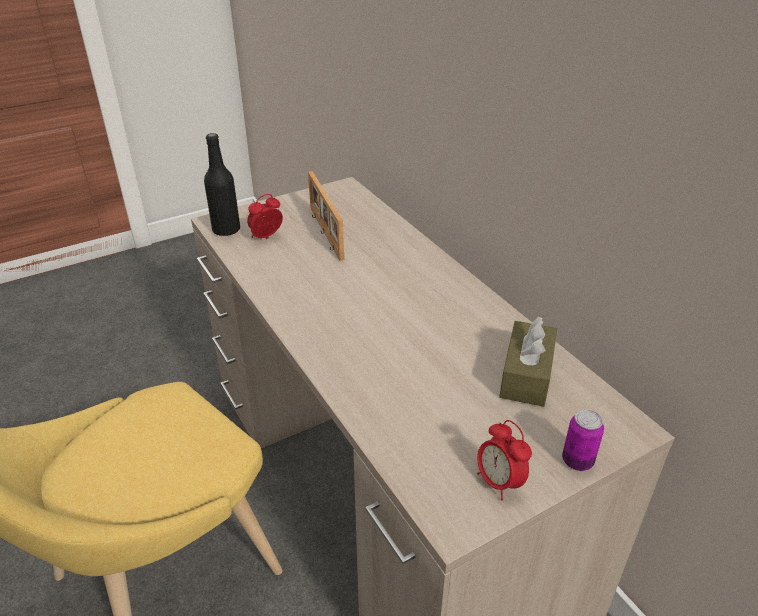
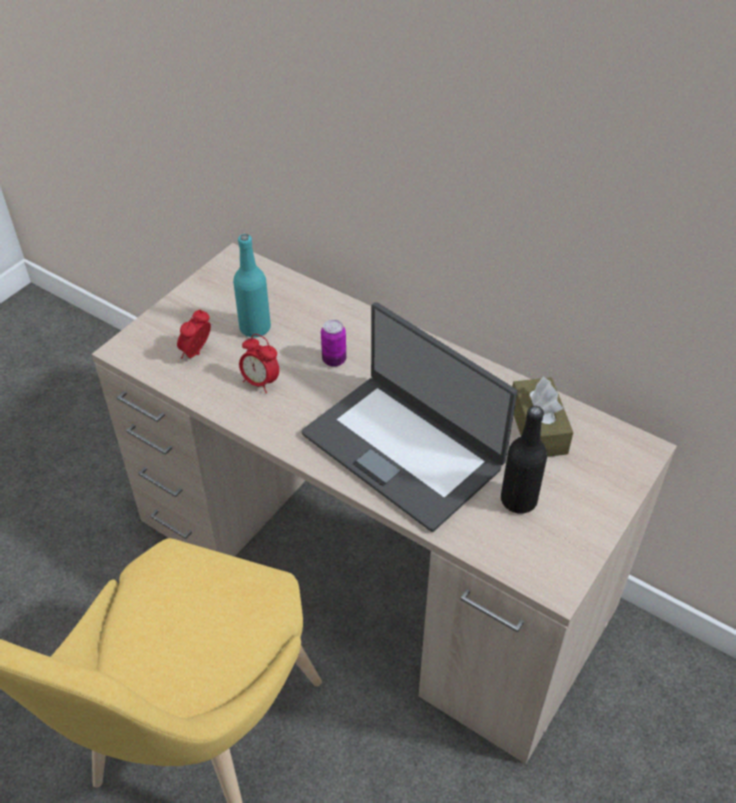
camera: 25 degrees left, 10 degrees up
(226, 230) = (145, 357): black bottle -> black bottle (518, 500)
(324, 233) = (255, 328): picture frame -> turquoise bottle
(383, 352) = (403, 449): none -> laptop
(499, 482) = (570, 536): alarm clock -> alarm clock (260, 382)
(577, 461) = (617, 494): can -> can (334, 360)

